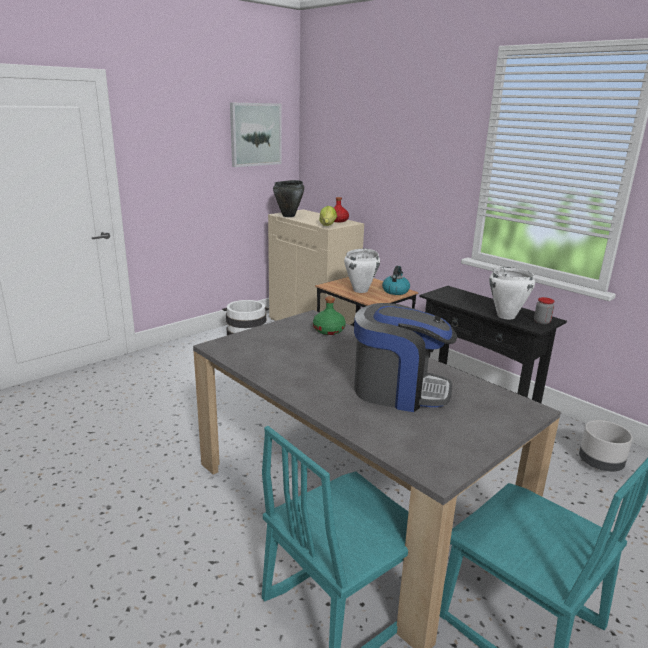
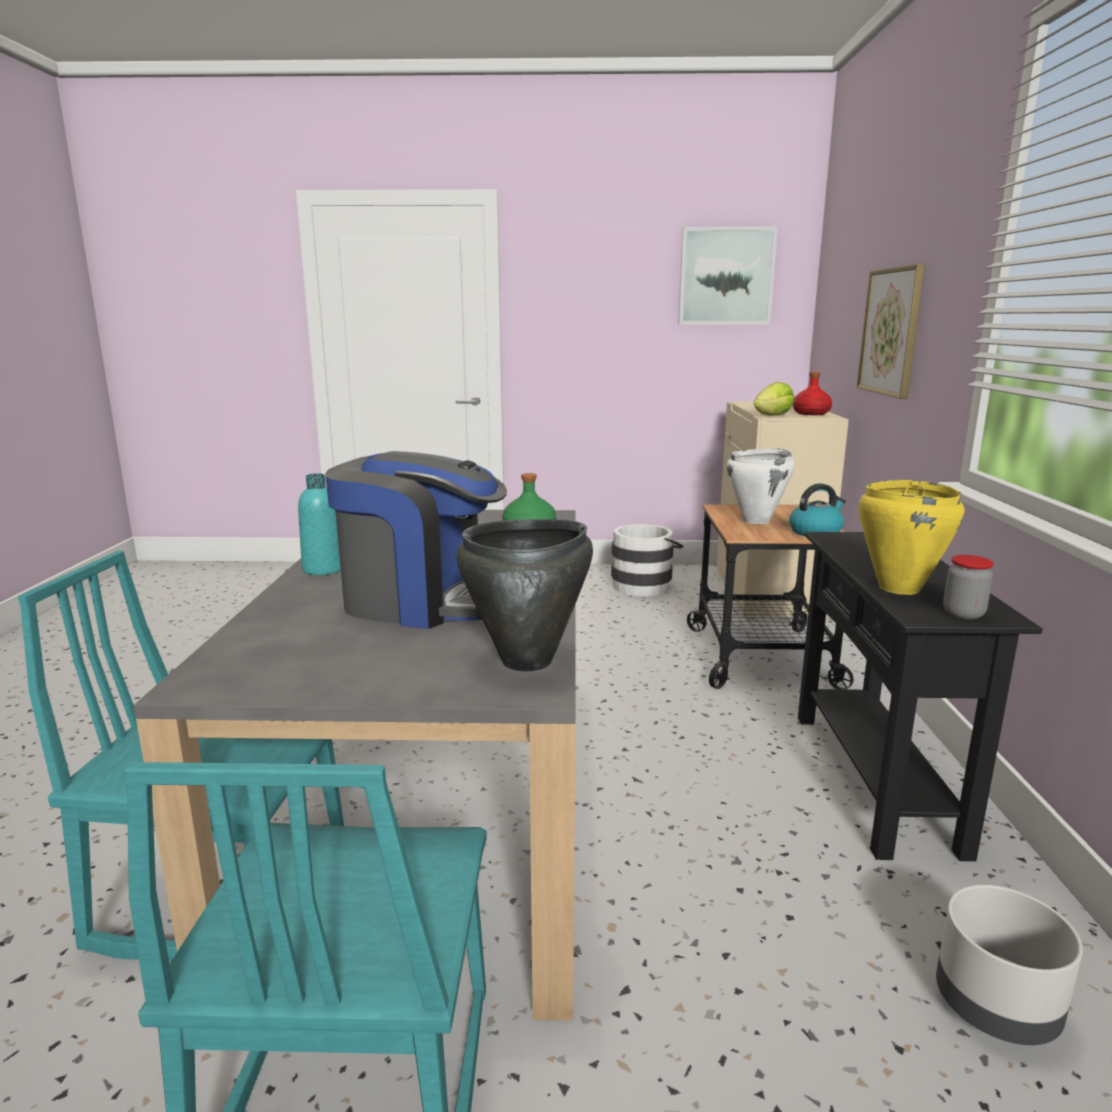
camera: 45 degrees right, 5 degrees down
(289, 216) = (751, 404): black cooking pot -> black cooking pot (528, 661)
(303, 393) = (323, 569): none -> turquoise bottle
(394, 178) = (891, 331): none -> picture
(398, 390) = (423, 601): coffee machine -> coffee machine turned 45 degrees counterclockwise
(506, 316) = (898, 588): white cooking pot -> yellow cooking pot

